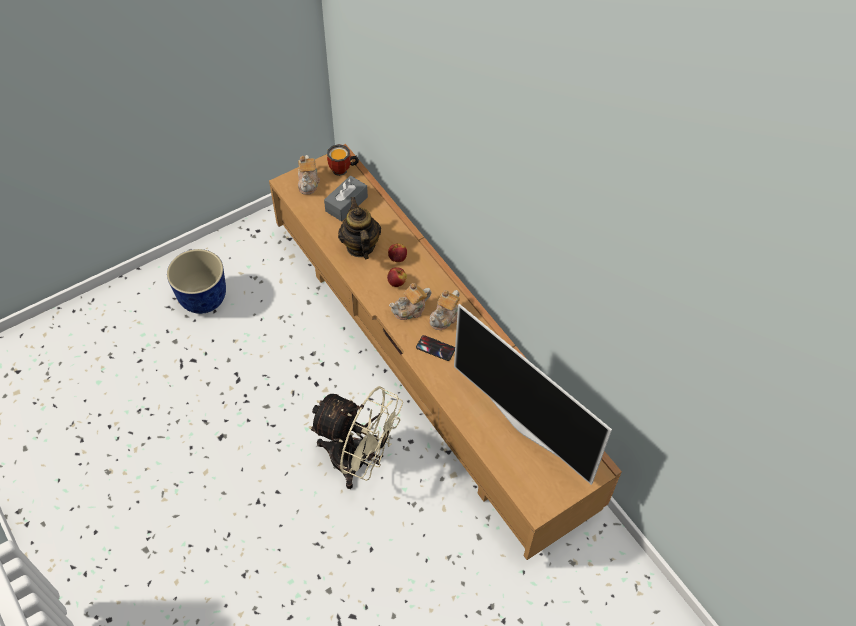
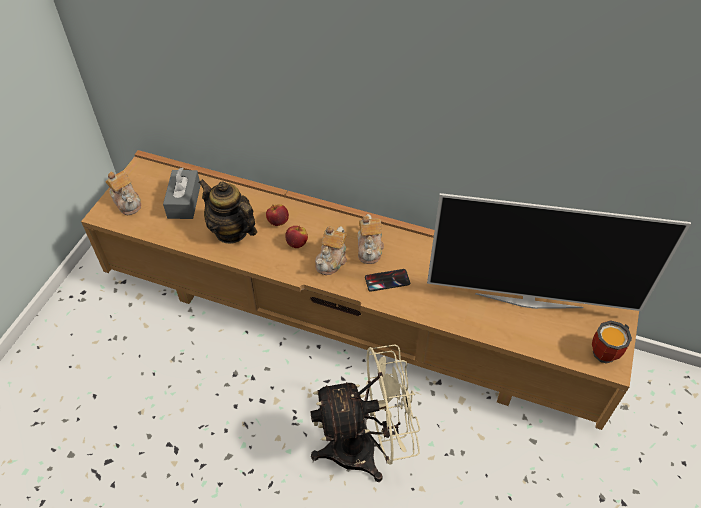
camera: 35 degrees left, 5 degrees down
(202, 299) = (71, 392): planter -> none
(343, 170) = (155, 174): mug -> mug (608, 352)

